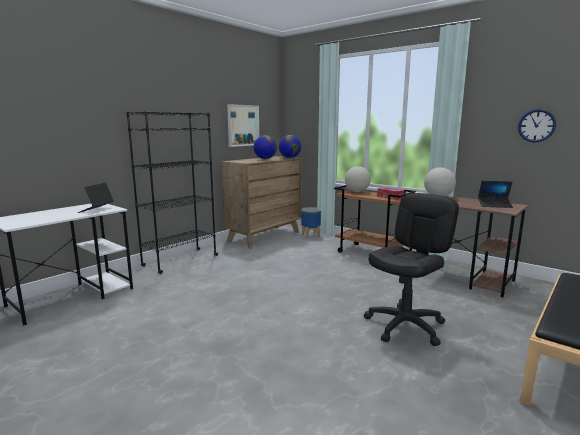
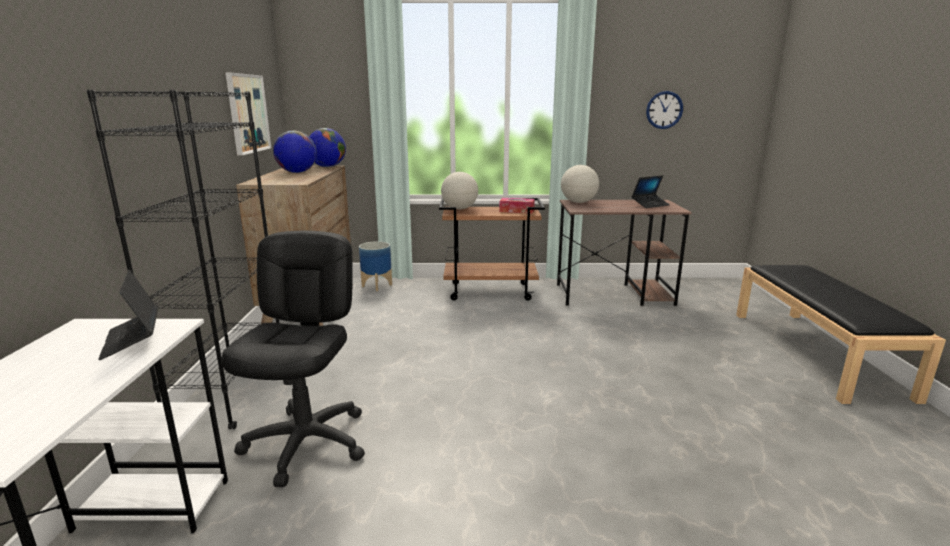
camera: 40 degrees left, 5 degrees up
(405, 326) = (664, 369): black office chair -> black office chair (307, 443)

